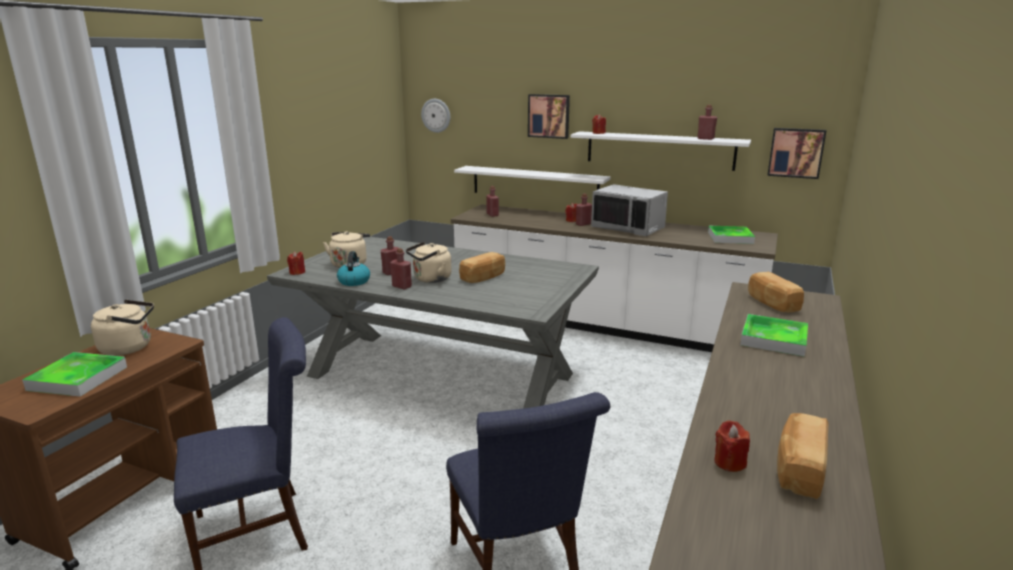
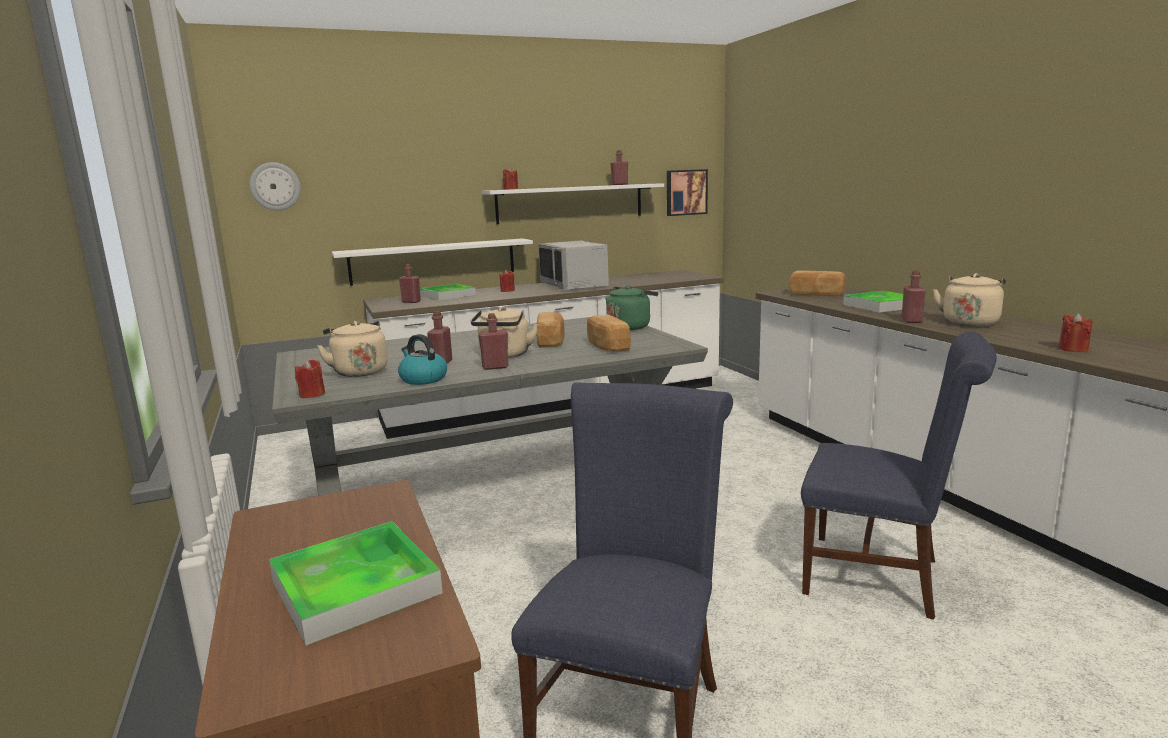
camera: 45 degrees left, 5 degrees down
(130, 348) = (314, 530): beige kettle -> beige kettle (970, 322)
(549, 116) = (443, 175): picture -> none
(565, 282) = (630, 327): none -> green kettle
(583, 224) = (527, 290): red bottle -> red bottle (911, 321)
(628, 228) = (575, 285): grey microwave -> grey microwave turned 75 degrees clockwise
(730, 238) = (666, 276): tray -> tray (447, 295)
(798, 470) = (1095, 340): bread -> bread (607, 346)

